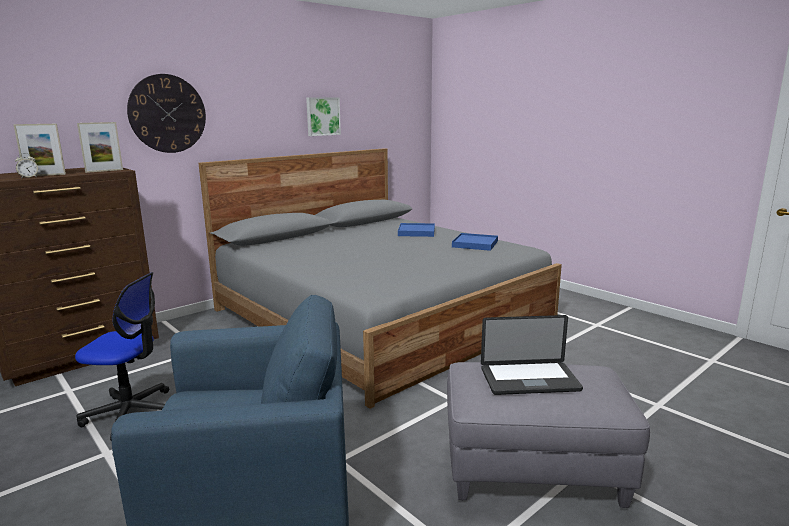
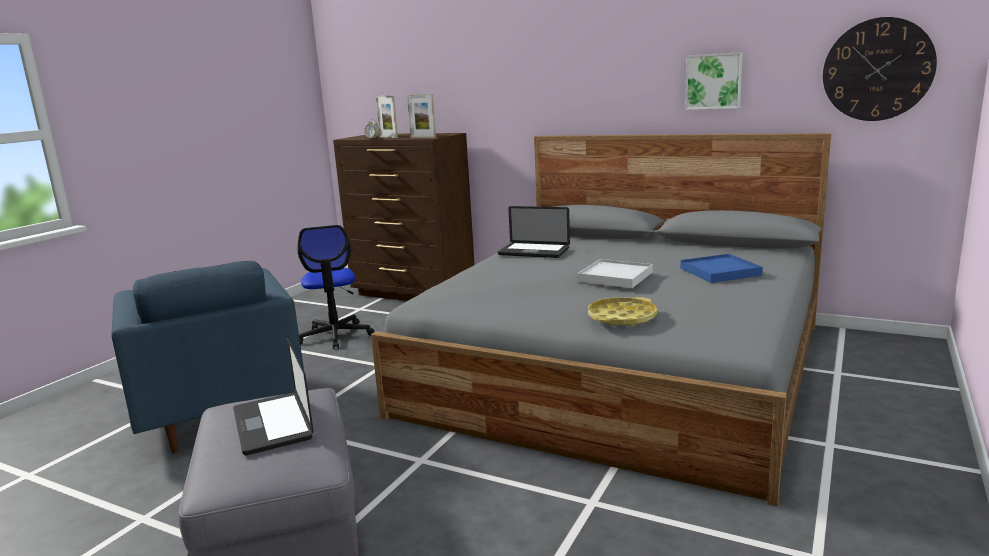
camera: 70 degrees right, 0 degrees up
(167, 114) = (515, 83): wall clock -> wall clock (877, 70)
(296, 253) = (533, 251): none -> laptop
(397, 247) = (615, 277): none -> white tray
(474, 257) = (621, 318): none -> yellow tray
(475, 244) = (706, 308): blue tray -> none

